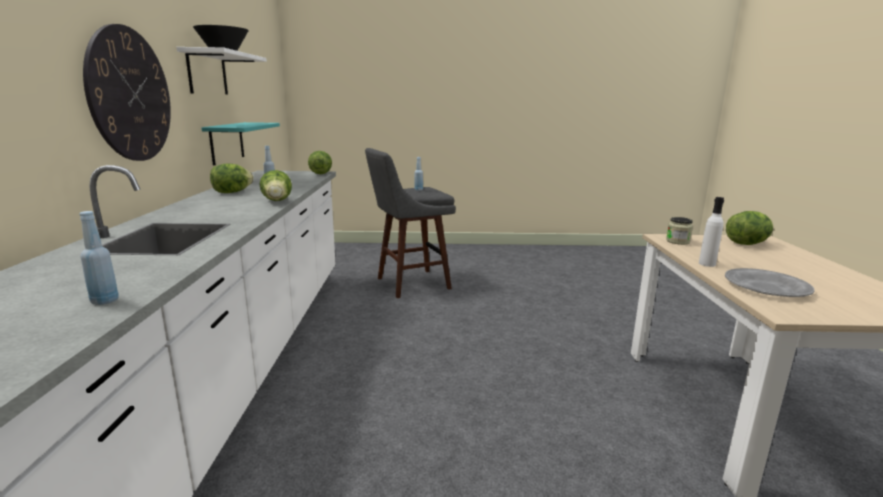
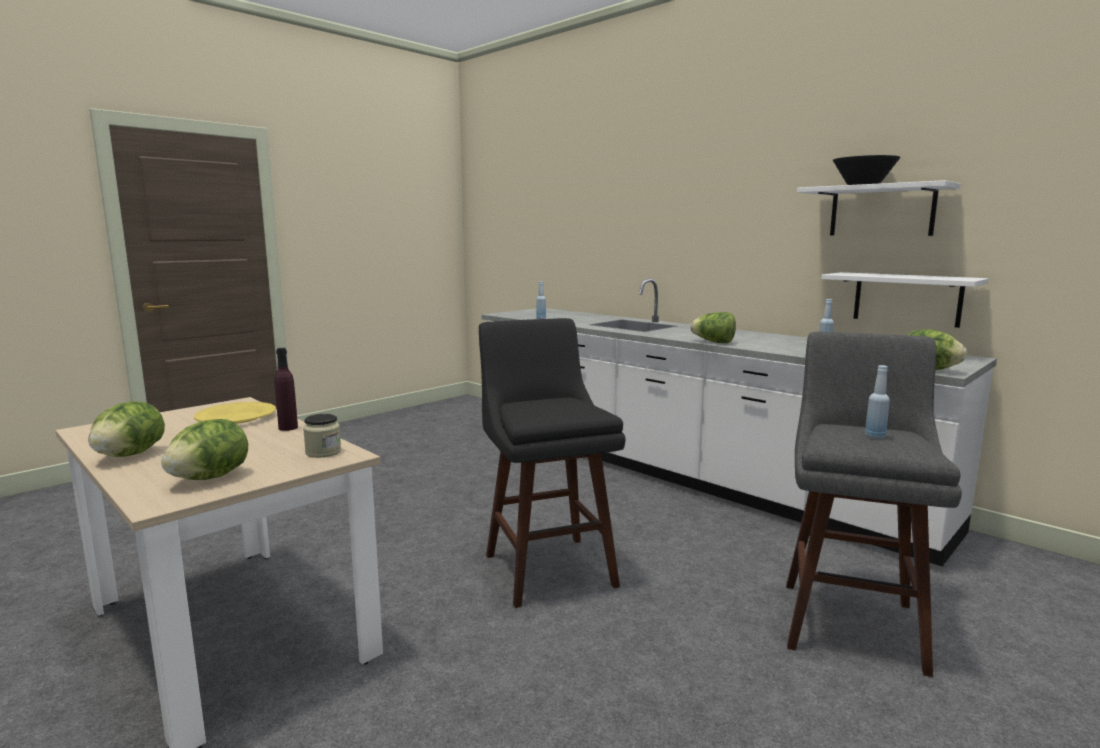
camera: 135 degrees right, 5 degrees down
(130, 95) = (734, 237): wall clock -> none
(227, 142) = (906, 299): turquoise shelf -> white shelf
(232, 192) = (785, 340): lettuce -> lettuce (130, 455)
(487, 355) = (547, 566): none -> black stool
(707, 264) = (288, 428): white bottle -> purple bottle
(766, 287) = (236, 418): grey plate -> yellow plate

